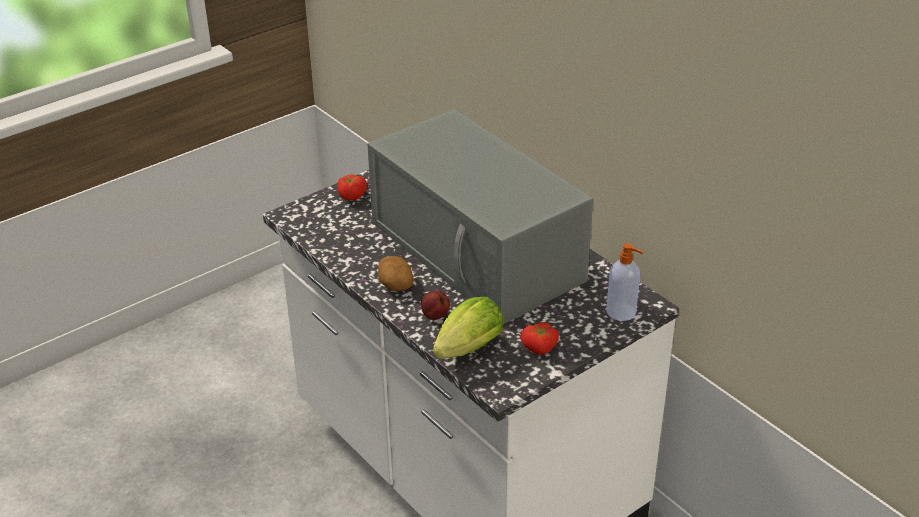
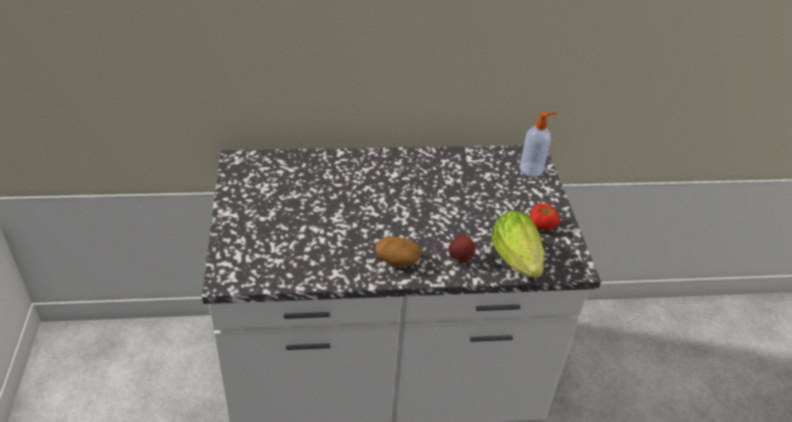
camera: 60 degrees left, 5 degrees up
(351, 195) = (242, 227): tomato -> none
(479, 252) = (399, 197): grey microwave -> none

